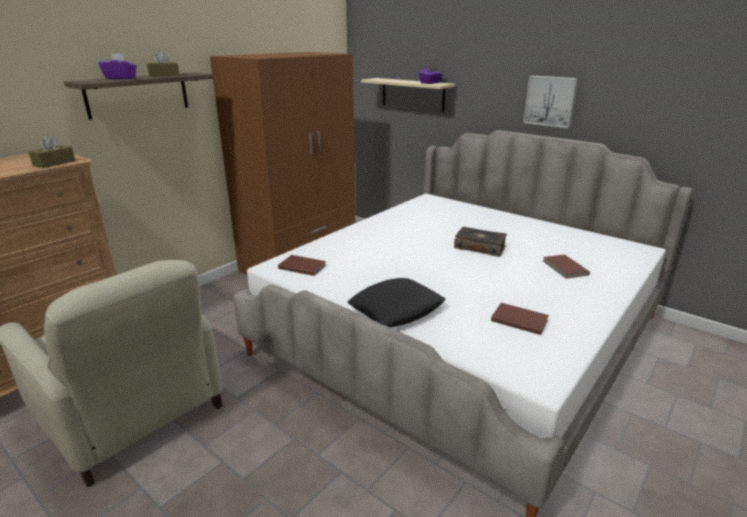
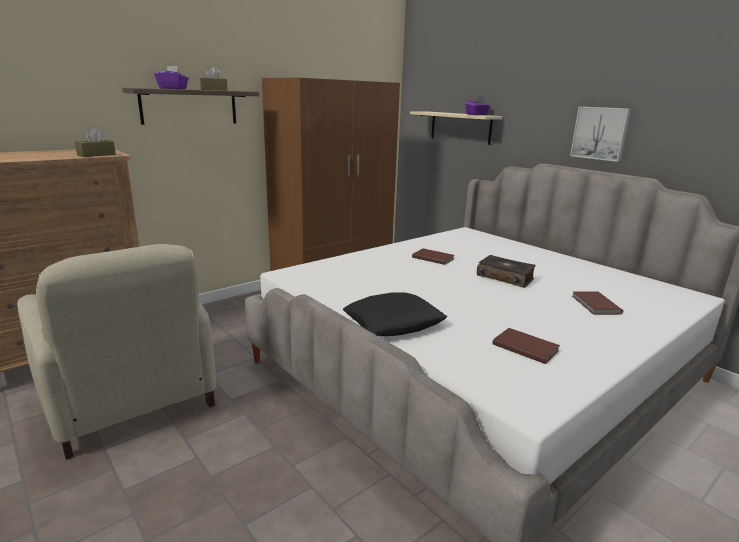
camera: 10 degrees right, 5 degrees down
(302, 266) = (314, 276): brown book -> brown book (433, 258)

